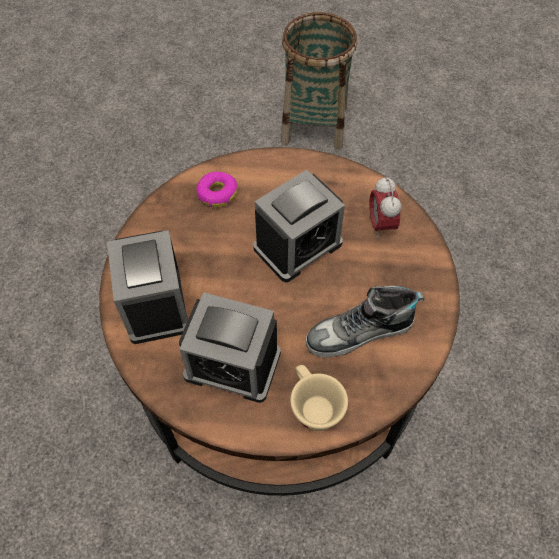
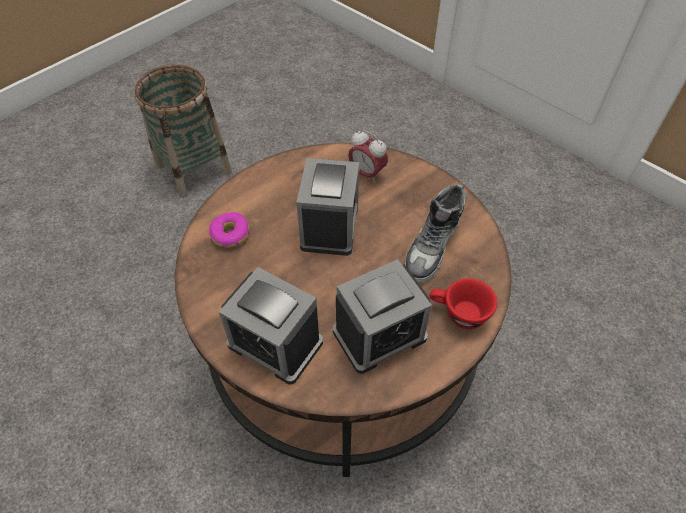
camera: 45 degrees left, 5 degrees down
(312, 405) = (458, 314): beige cup -> red cup

